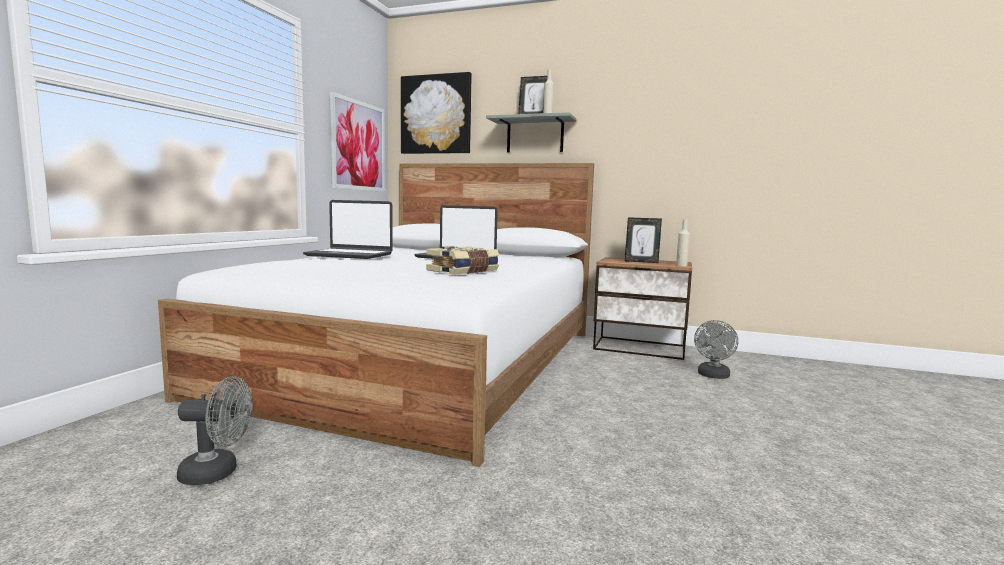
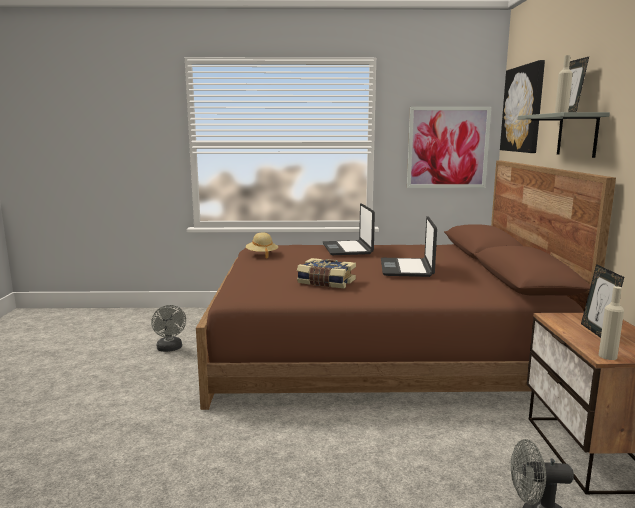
camera: 70 degrees right, 5 degrees up
(287, 270) = (262, 254): none -> beige hat
(427, 360) = (377, 350): white bed -> brown bed

